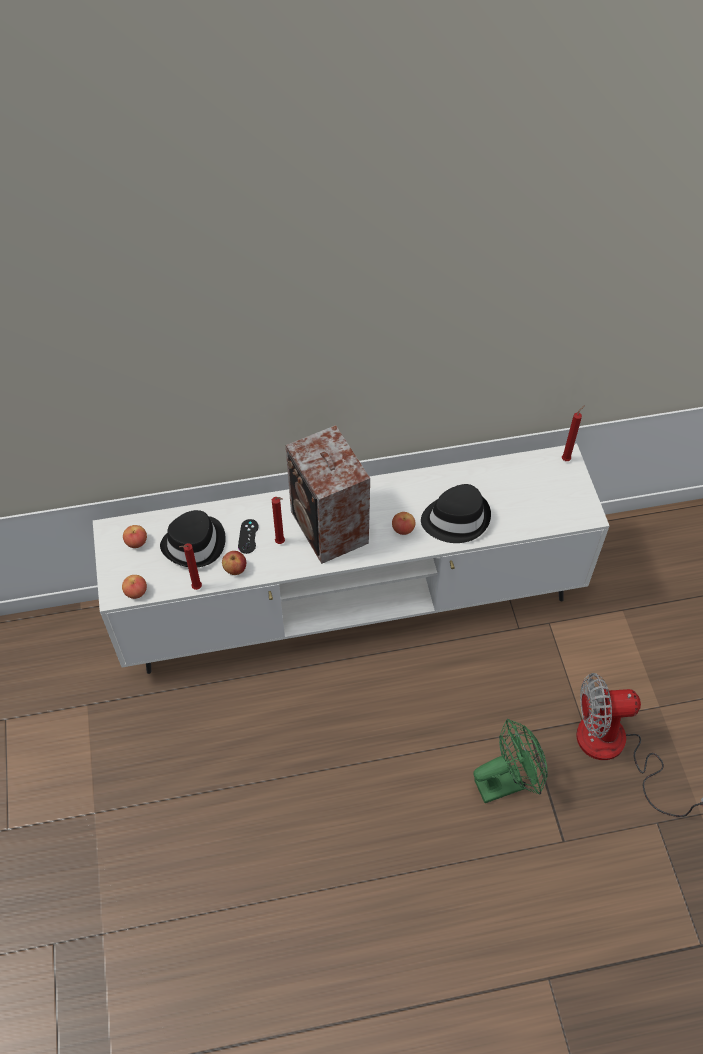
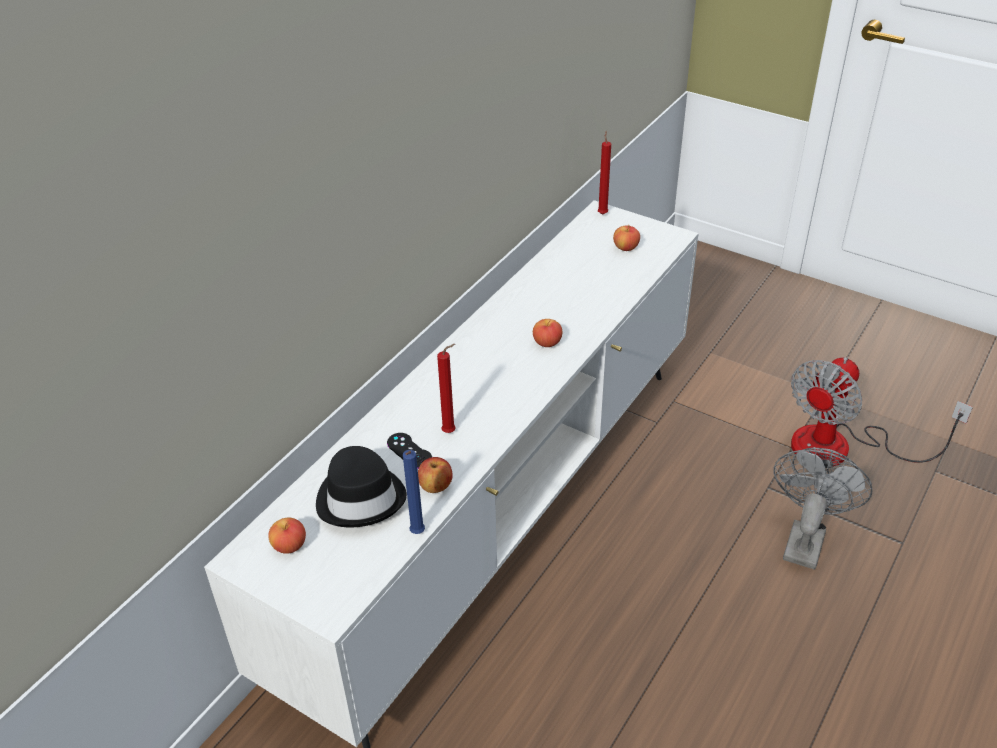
camera: 45 degrees left, 15 degrees down
(136, 592) = (353, 590): apple -> apple (625, 247)
(195, 588) = (417, 534): red candle -> blue candle
(329, 529) = (482, 389): speaker -> none
(455, 518) = (579, 305): black hat -> none
(506, 781) = (805, 538): green fan -> grey fan

